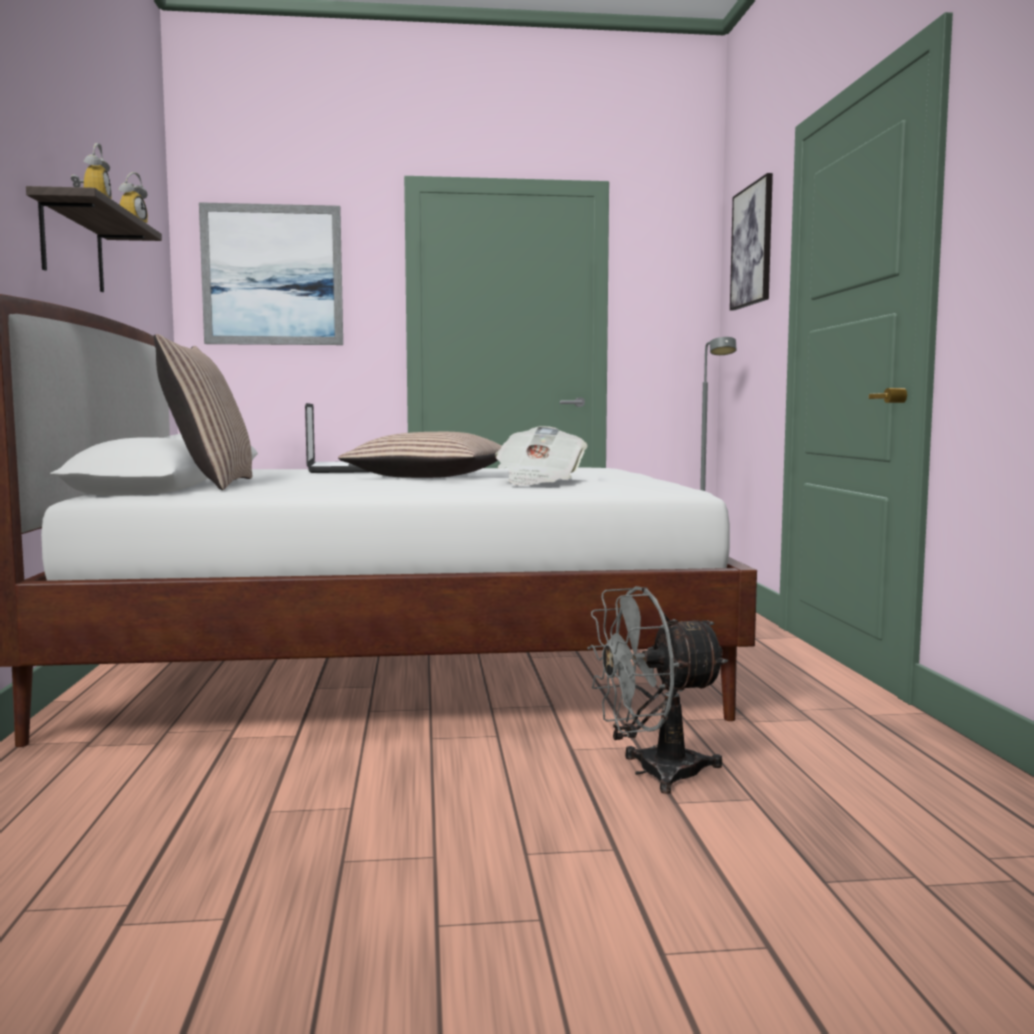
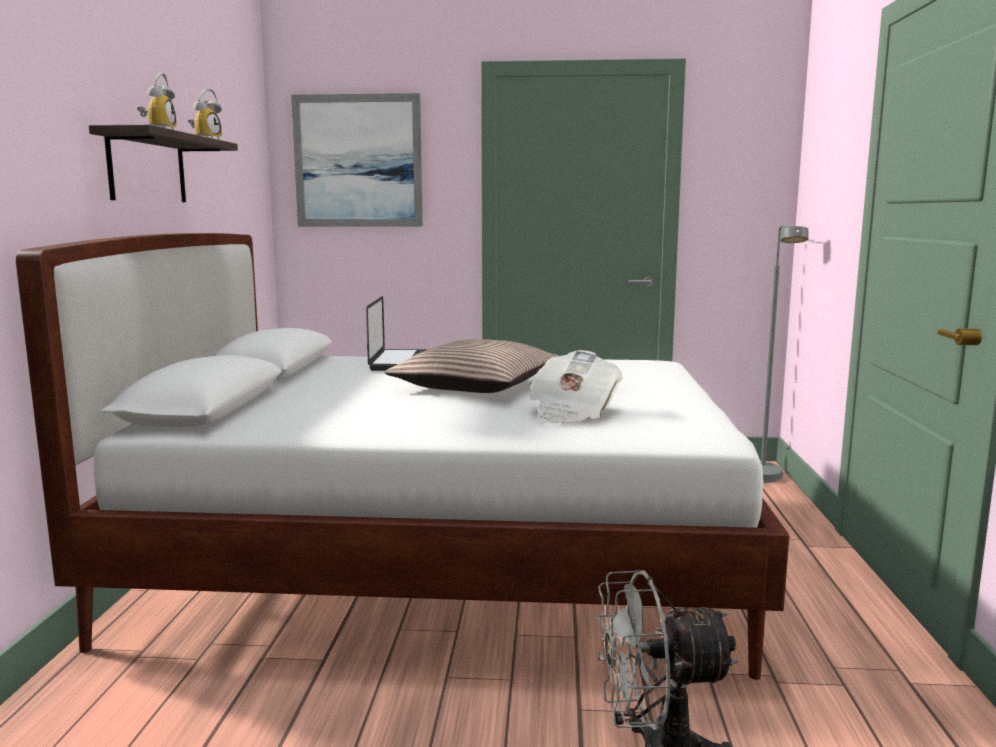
camera: 10 degrees right, 5 degrees up
(210, 484) = (263, 400): pillow -> none
(752, 245) = (832, 129): picture -> none

